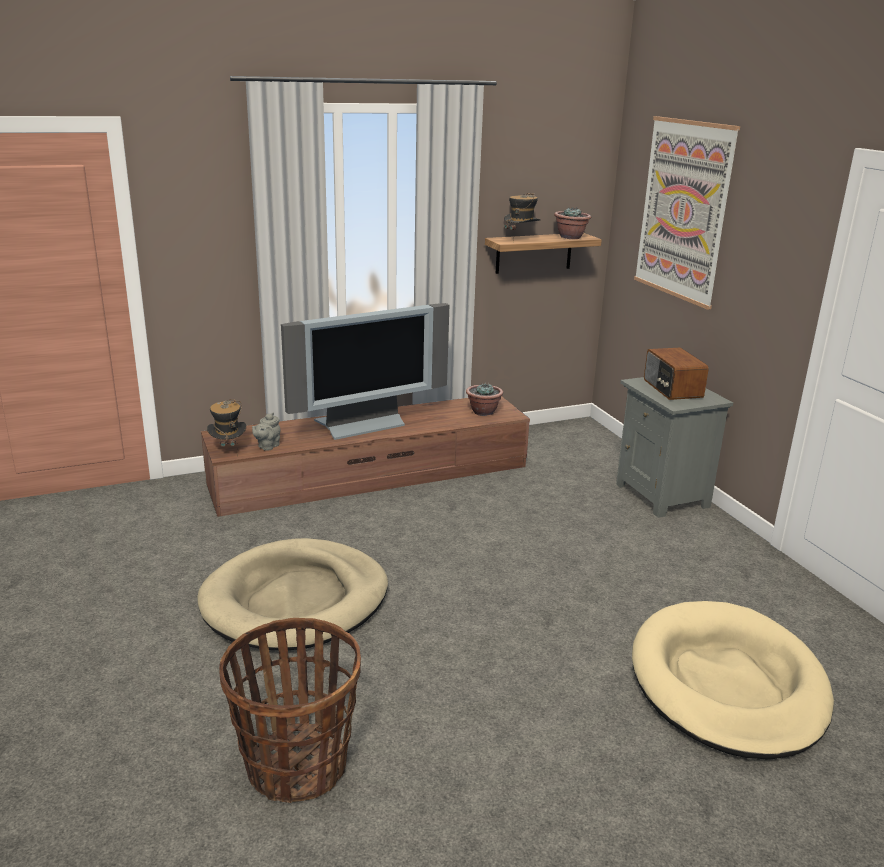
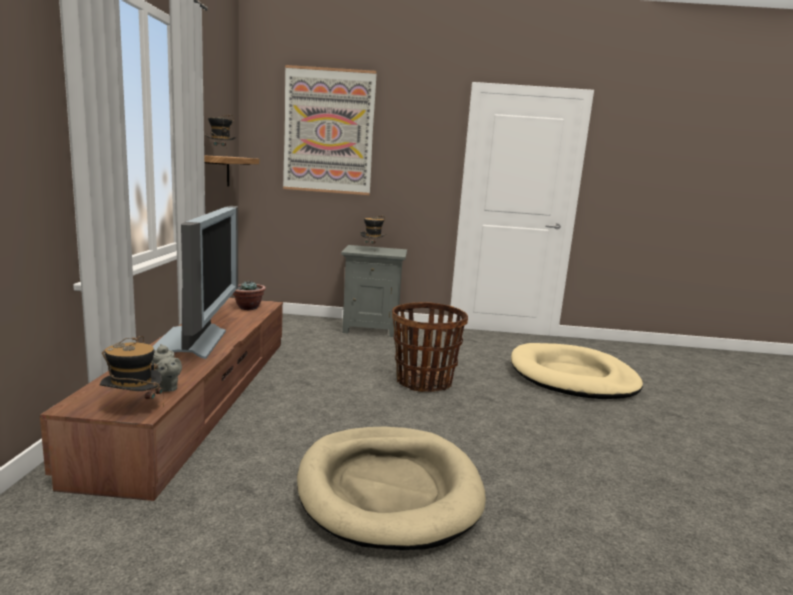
camera: 65 degrees left, 10 degrees down
(296, 765) = (643, 549): basket -> basket (424, 382)
(570, 237) = (241, 157): potted plant -> none
(671, 389) = (372, 250): radio -> hat

